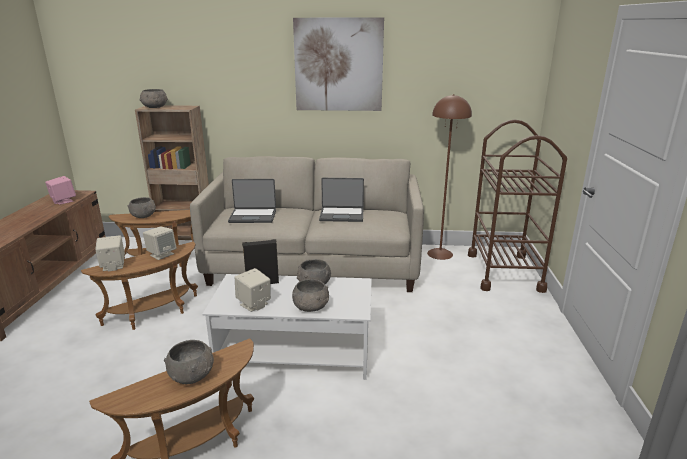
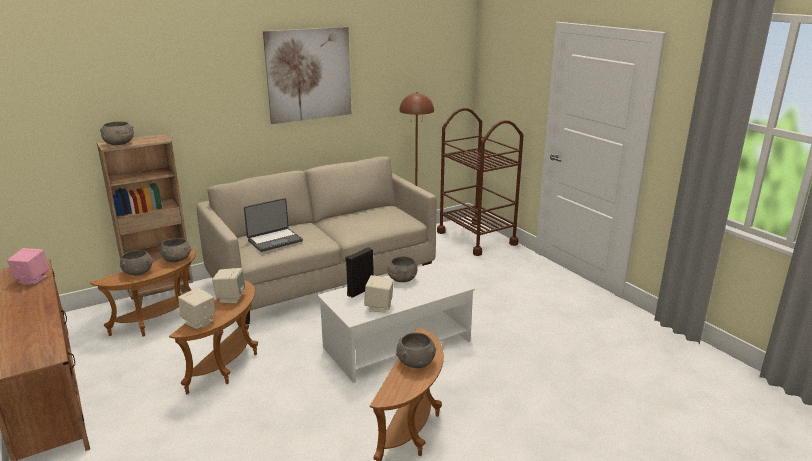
camera: 35 degrees left, 0 degrees up
(311, 307) = (424, 294): grey bowl -> grey bowl (177, 259)
(342, 215) = (353, 219): laptop -> none

